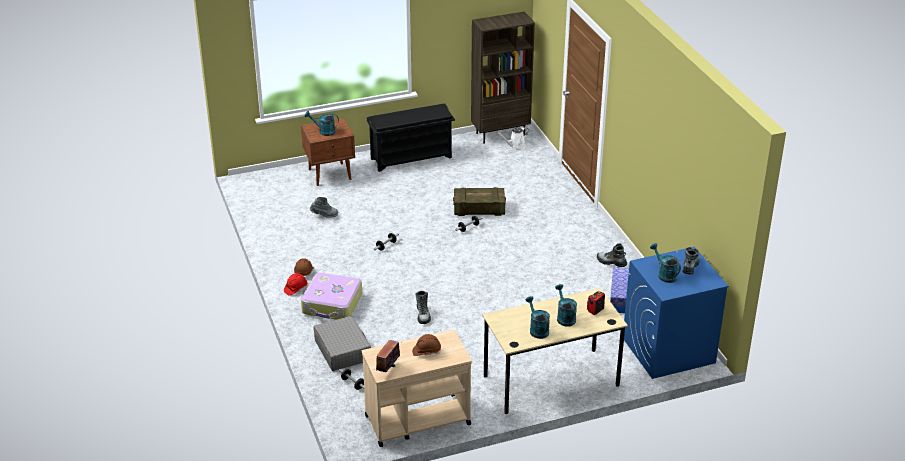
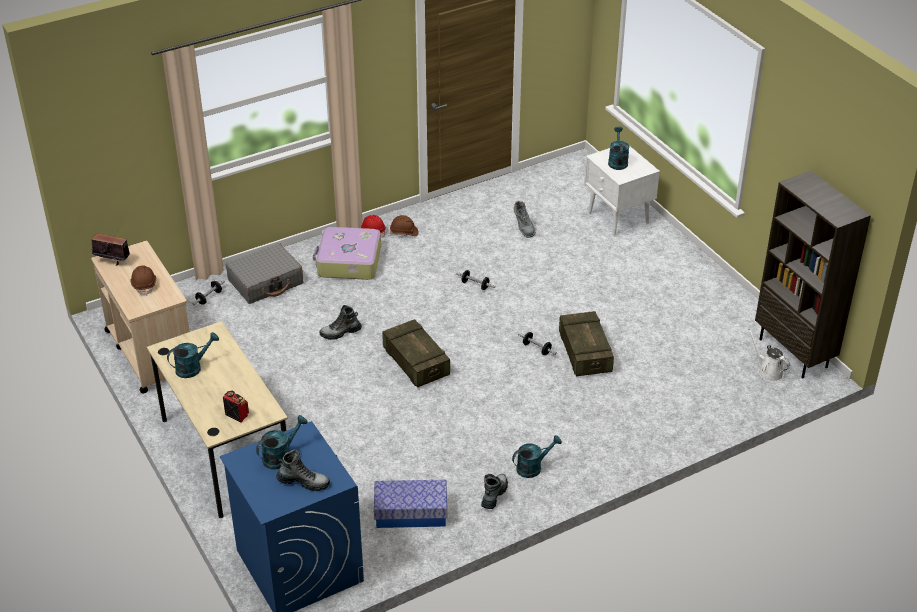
camera: 80 degrees right, 5 degrees up
(330, 174) = (618, 219): brown nightstand -> white nightstand
(411, 157) = (688, 278): black shoe rack -> none
(469, 282) = (416, 362): none -> crate
(564, 317) = (219, 389): turquoise watering can -> turquoise watering can (533, 467)

